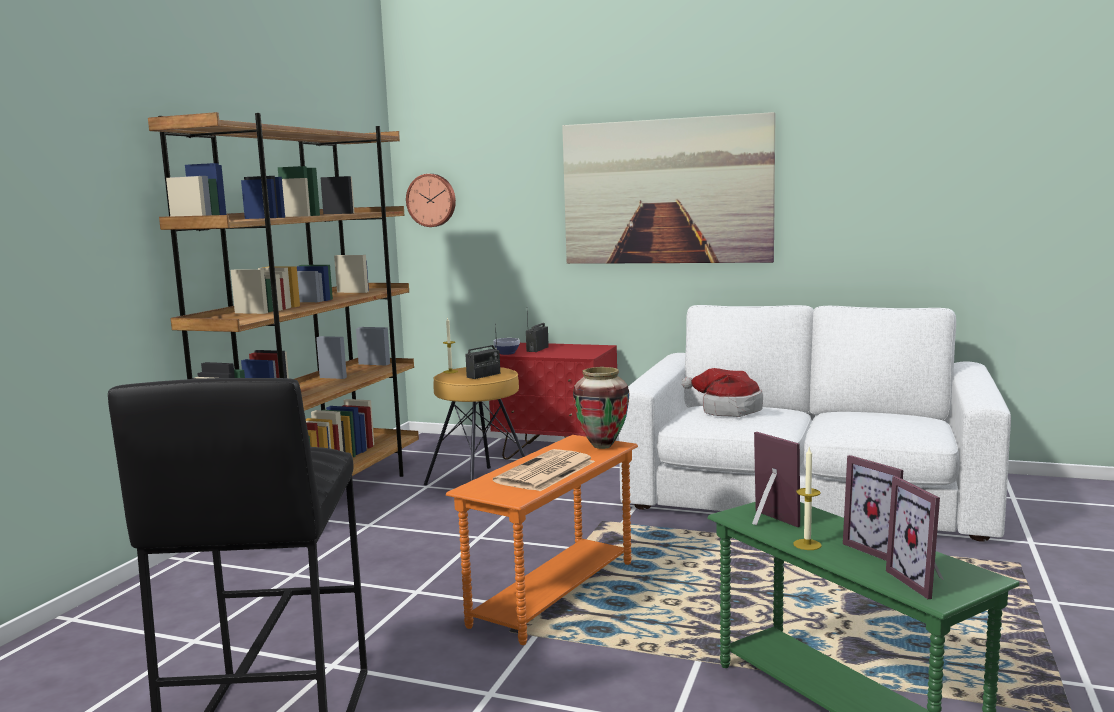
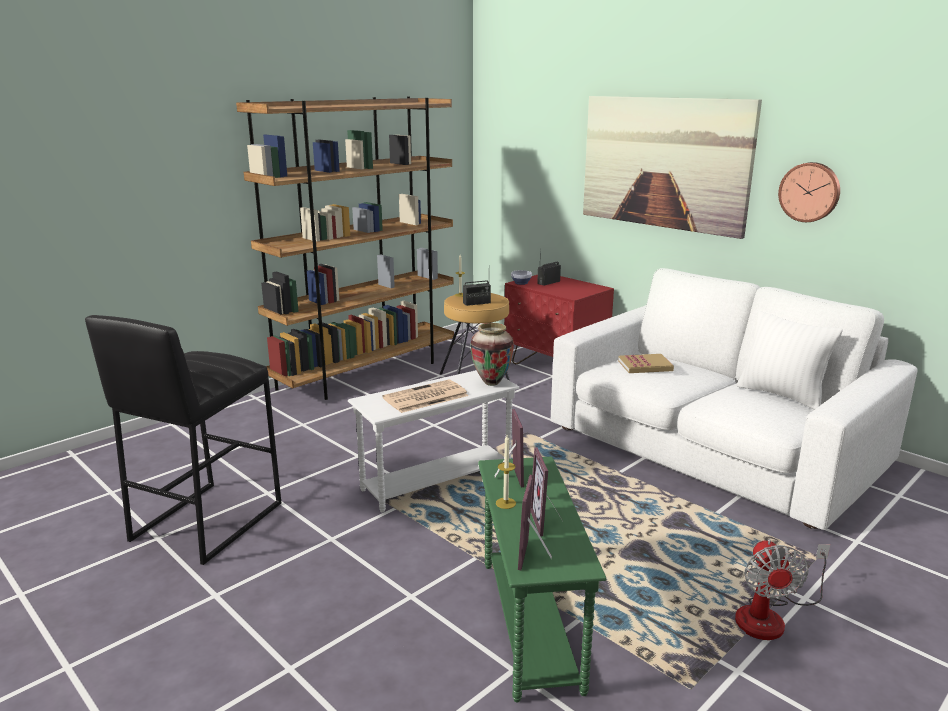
camera: 25 degrees right, 10 degrees up
(432, 200) = (497, 149): wall clock -> wall clock (810, 192)
(552, 593) = (436, 480): orange side table -> white side table
(727, 410) = (645, 366): hat -> book
(881, 414) = (781, 395): none -> white pillow
(1049, 626) = (770, 616): none -> fan

